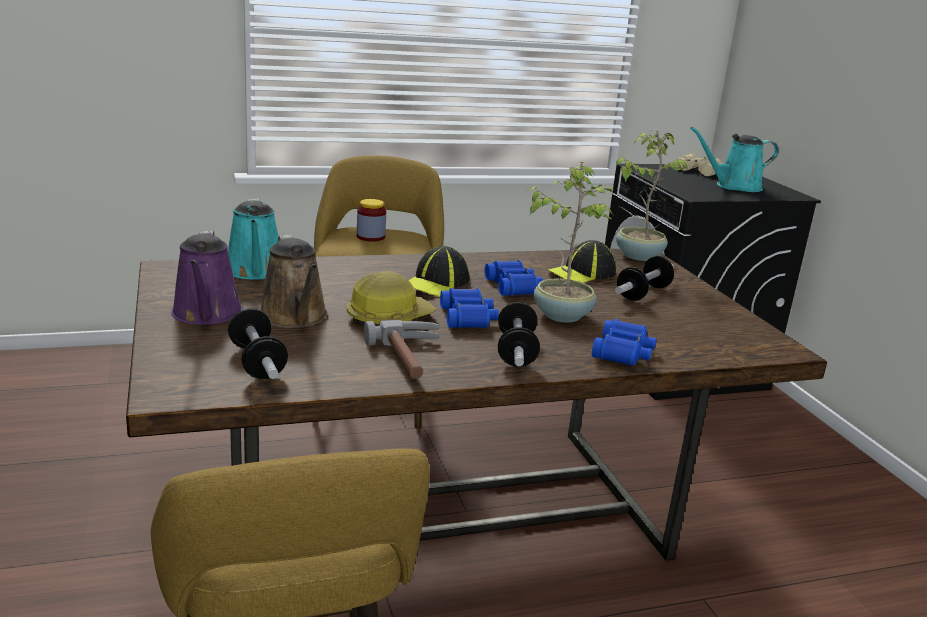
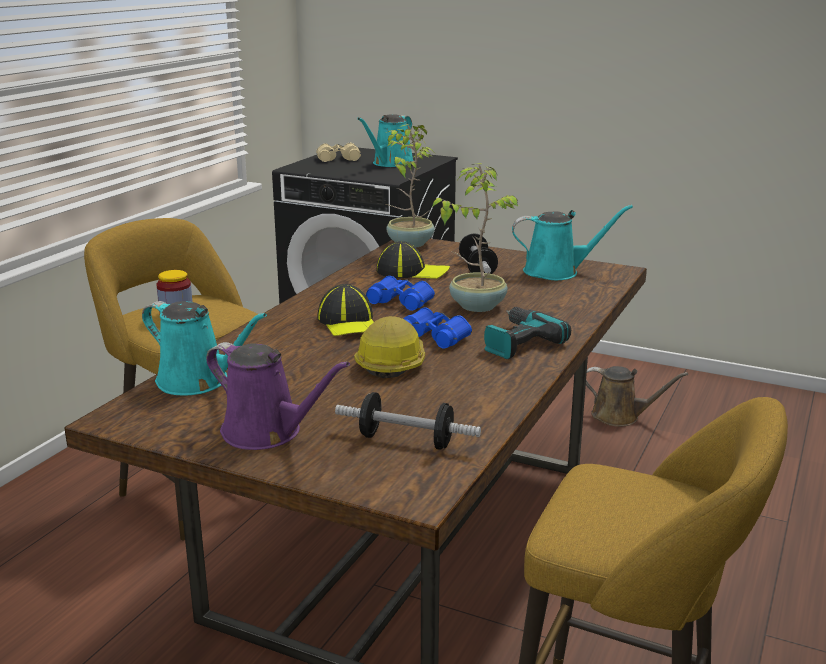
camera: 45 degrees left, 0 degrees up
(295, 317) = (335, 397): brown watering can -> brown watering can (620, 416)
(412, 359) = (482, 380): hammer -> none
(516, 351) = (517, 342): dumbbell -> power drill
(582, 273) = (412, 271): cap -> cap turned 90 degrees counterclockwise
(623, 353) = (564, 312): blue binoculars -> none
(714, 324) = (556, 271): none -> turquoise watering can

